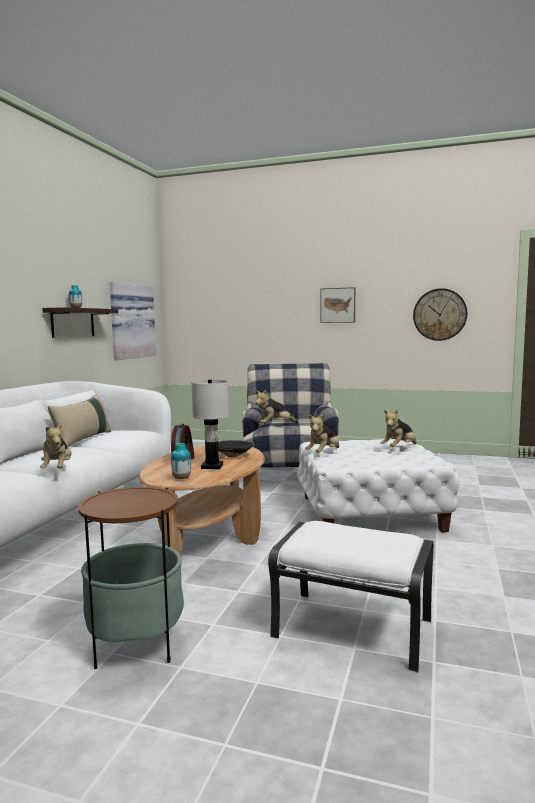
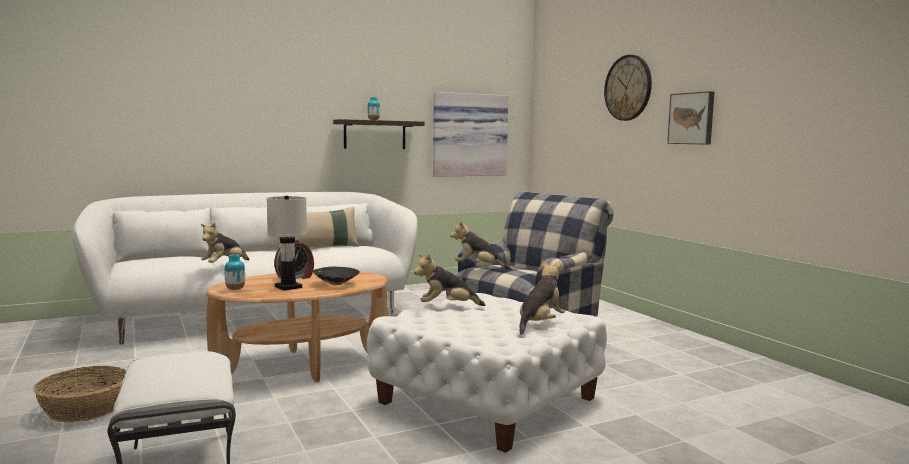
camera: 45 degrees right, 0 degrees up
(136, 644) = (85, 409): side table -> basket
(399, 448) = (540, 324): plush toy -> plush toy turned 120 degrees clockwise
(439, 314) = (829, 135): wall clock -> wall clock (628, 88)

